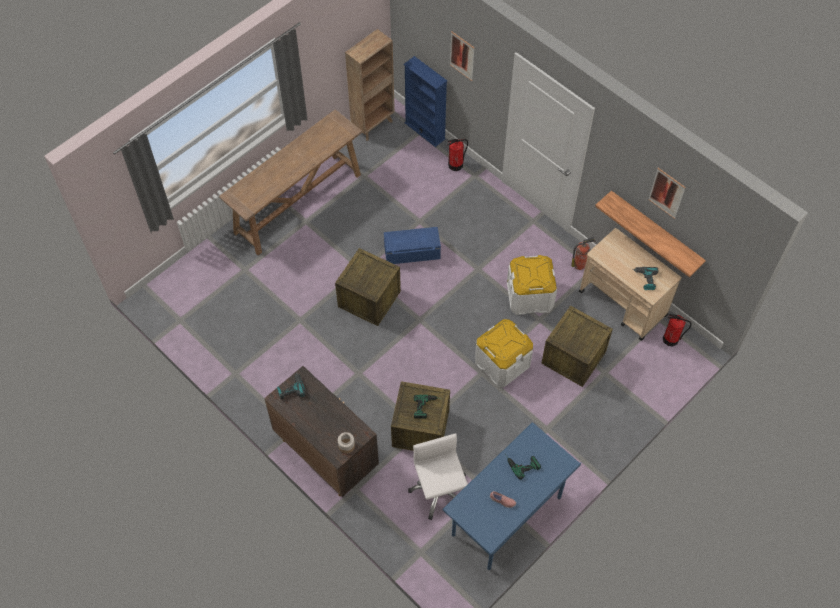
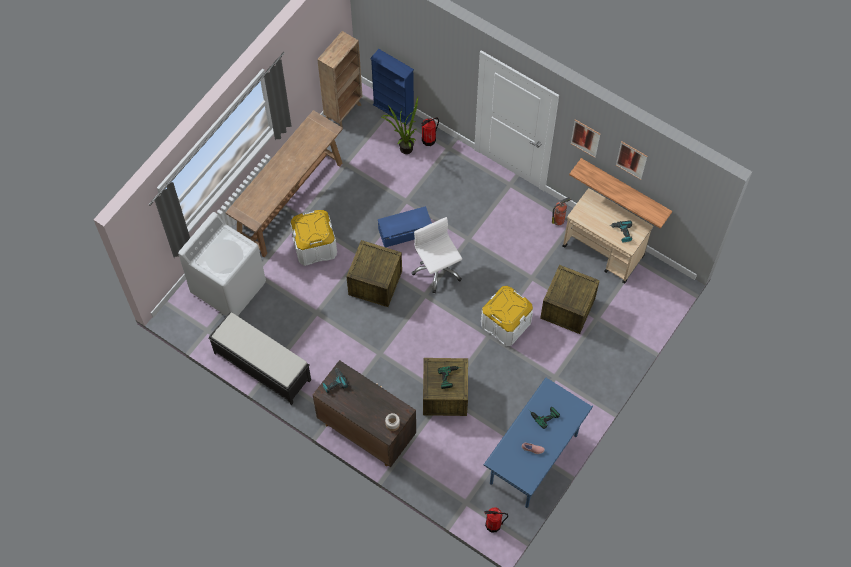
camera: 10 degrees left, 5 degrees up
(214, 280) = (229, 287): none -> white washing machine
(228, 366) = (261, 366): none -> black bench
(427, 169) = (403, 148): none -> potted plant
(439, 491) = (471, 447): white office chair -> white office chair (437, 270)
(462, 56) = (428, 50): picture -> picture (585, 138)
(529, 296) = (519, 257): white storage box -> white storage box (315, 246)
(671, 339) = (650, 278): fire extinguisher -> fire extinguisher (493, 525)

